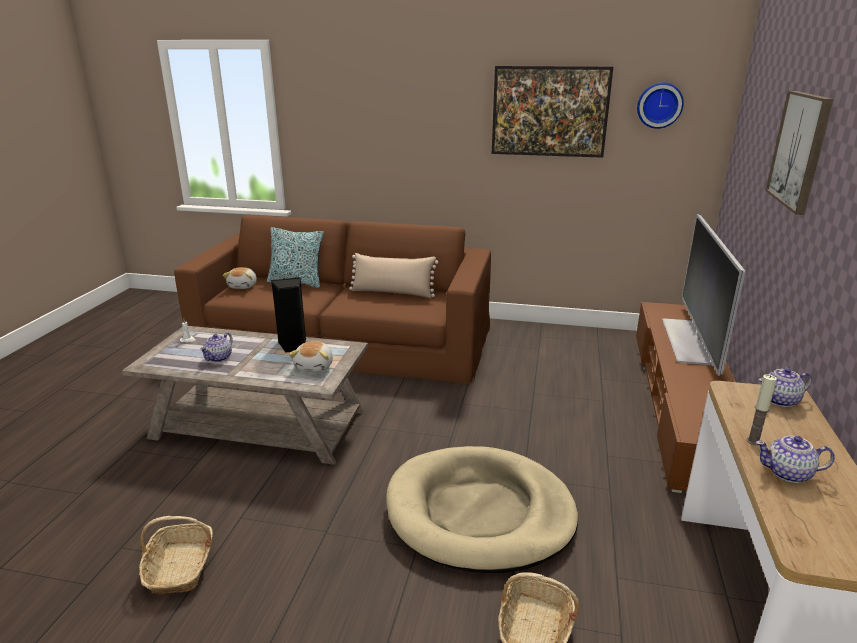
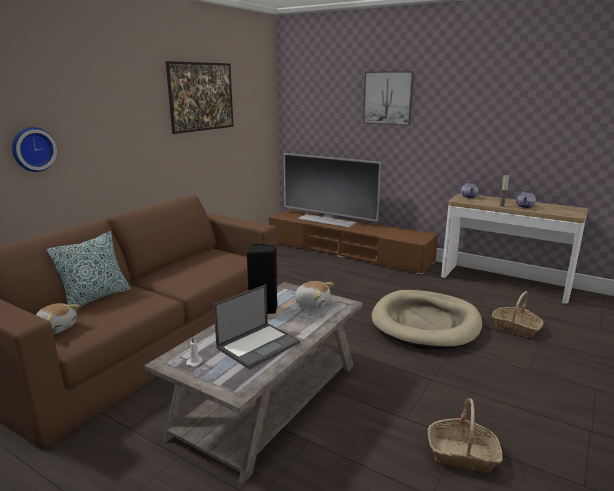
camera: 70 degrees left, 5 degrees down
(219, 358) = (258, 345): teapot -> laptop
(392, 292) = (187, 263): beige pillow -> none
(659, 105) = (250, 89): wall clock -> wall clock (32, 149)

